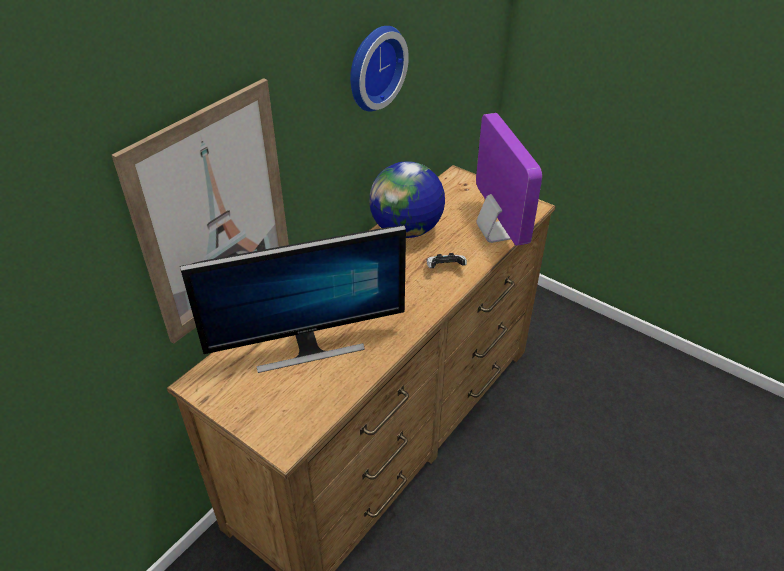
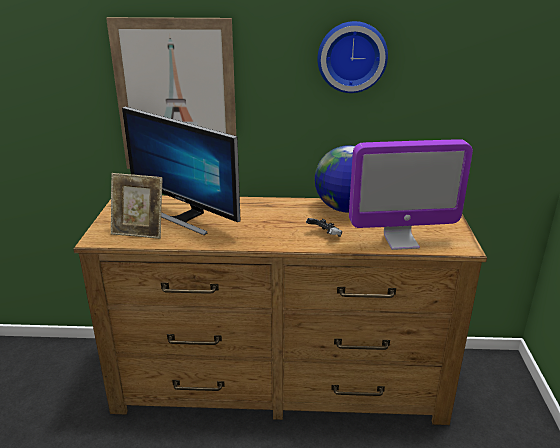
camera: 55 degrees right, 15 degrees down
(305, 399) = (139, 232): none -> picture frame
(495, 232) = (401, 241): monitor -> monitor turned 45 degrees clockwise

